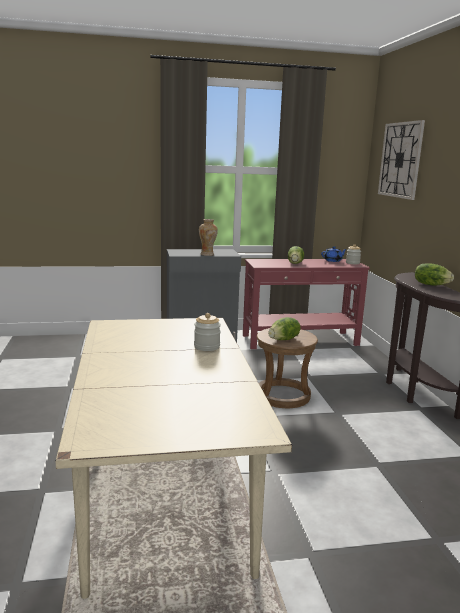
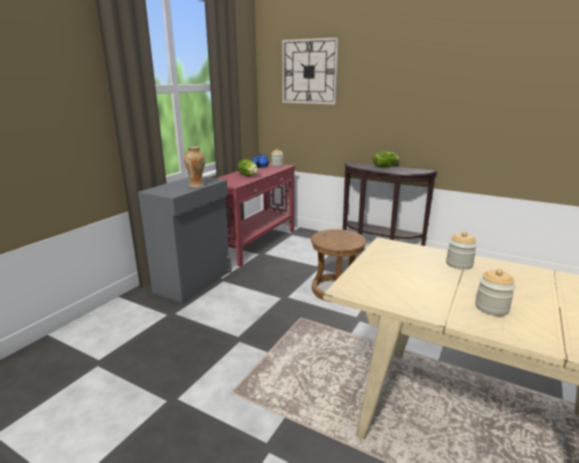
camera: 50 degrees left, 5 degrees up
(131, 363) = (491, 308): none -> jar
(284, 339) = (344, 241): lettuce -> none

